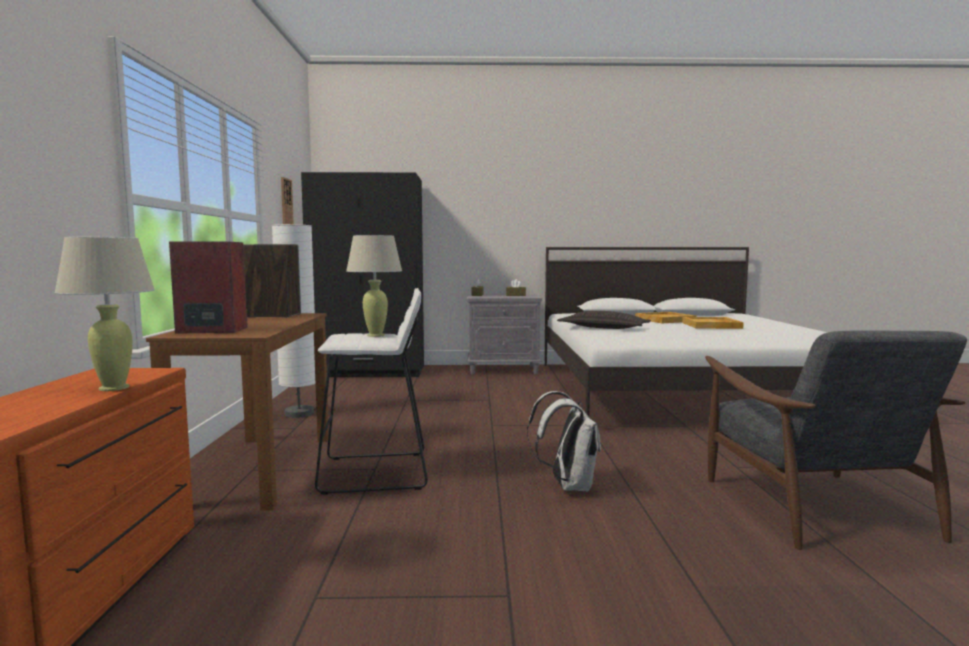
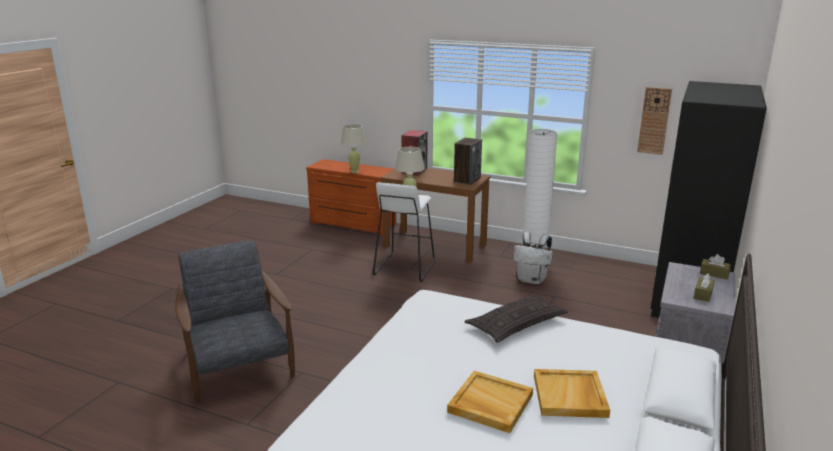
camera: 115 degrees right, 15 degrees up
(567, 486) = (338, 308): white backpack -> white backpack (532, 280)
(812, 504) = (239, 367): grey armchair -> grey armchair turned 45 degrees clockwise

